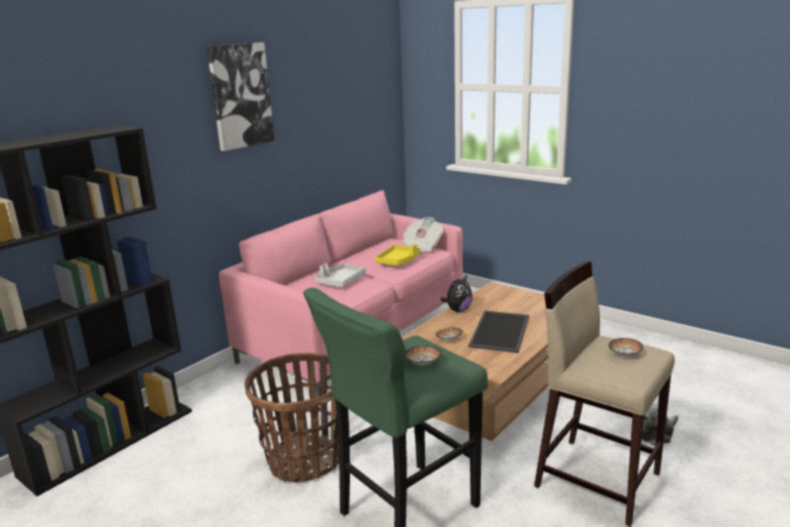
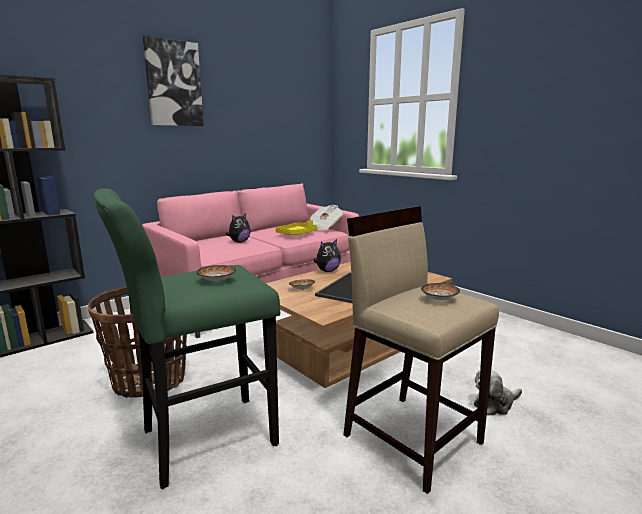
camera: 10 degrees right, 5 degrees down
(341, 281) = (239, 242): grey tray -> plush toy

